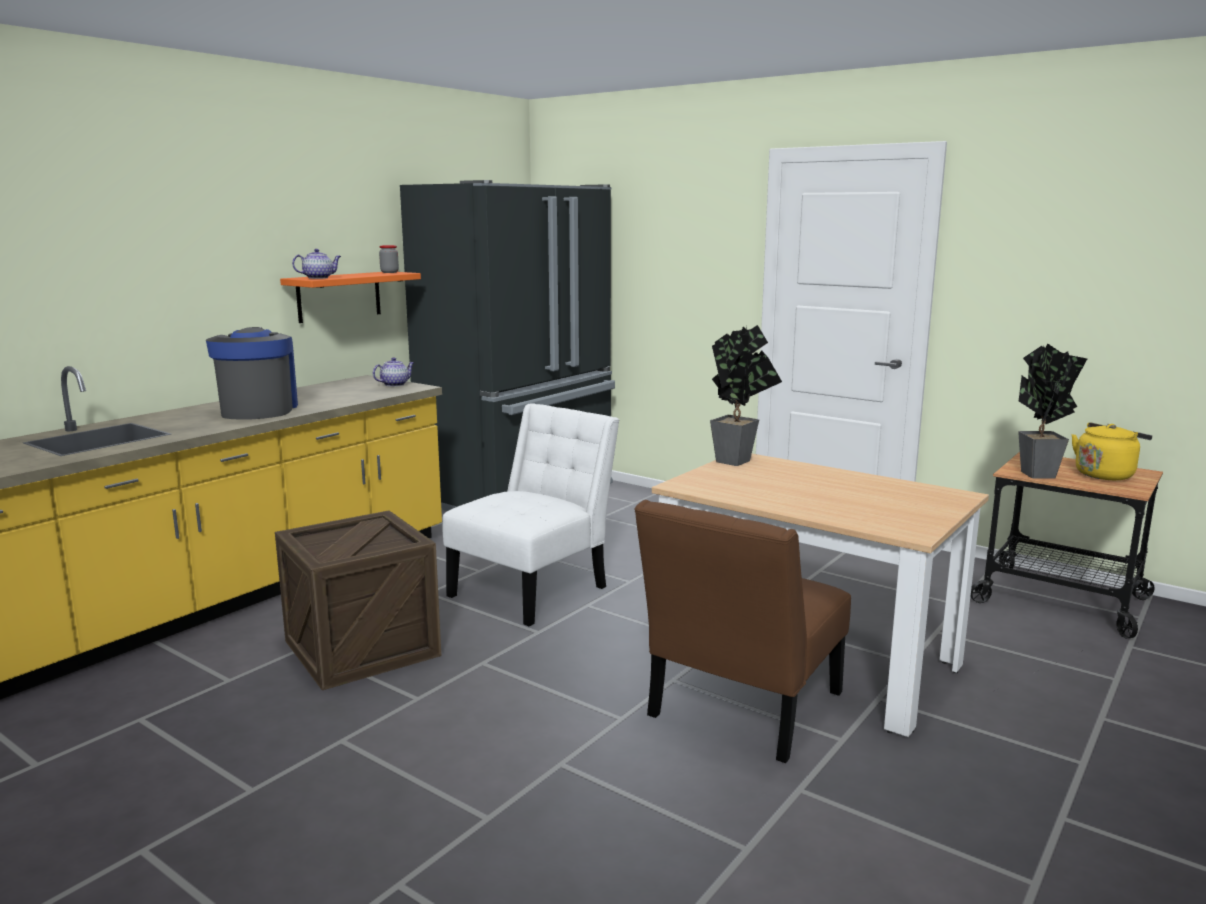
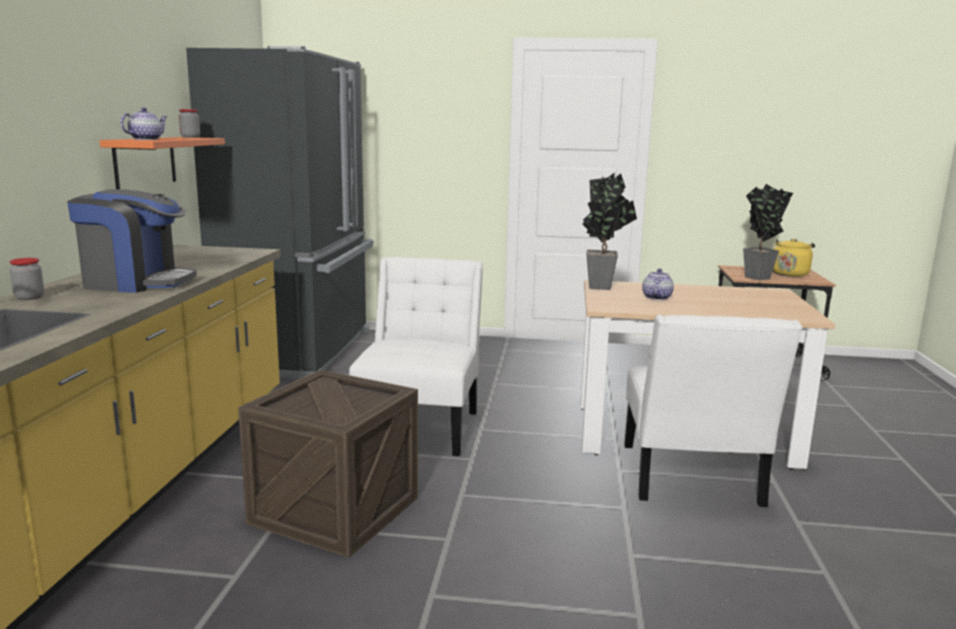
camera: 30 degrees left, 0 degrees up
(165, 415) = (29, 297): none -> jar
(258, 410) = (136, 282): coffee machine -> coffee machine turned 135 degrees clockwise
(395, 384) = (228, 250): teapot -> teapot (656, 297)
(740, 710) = (690, 479): brown chair -> white chair

